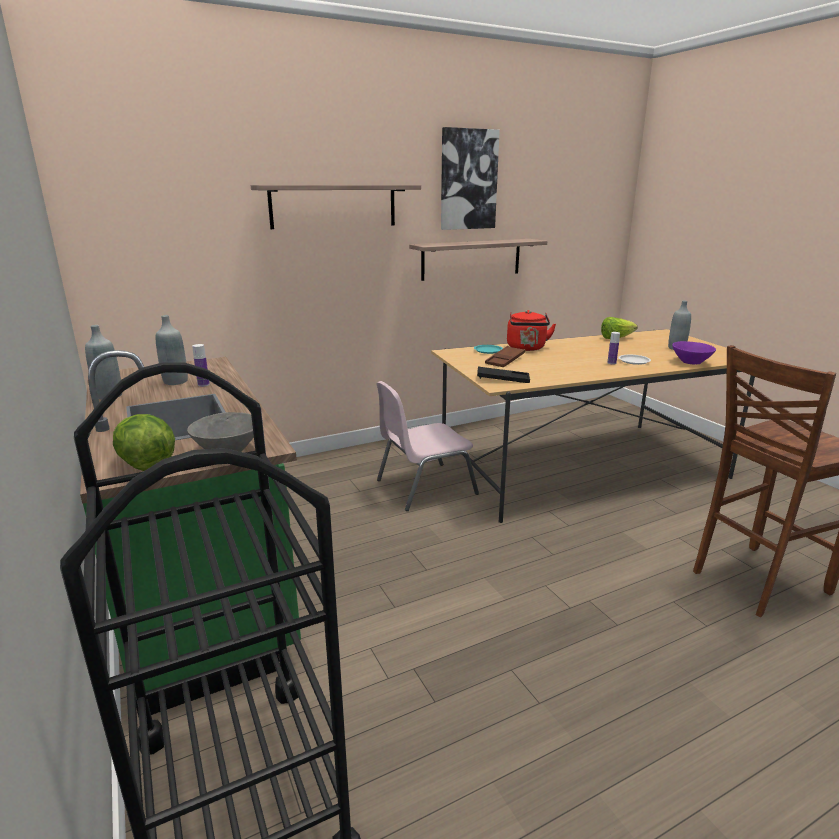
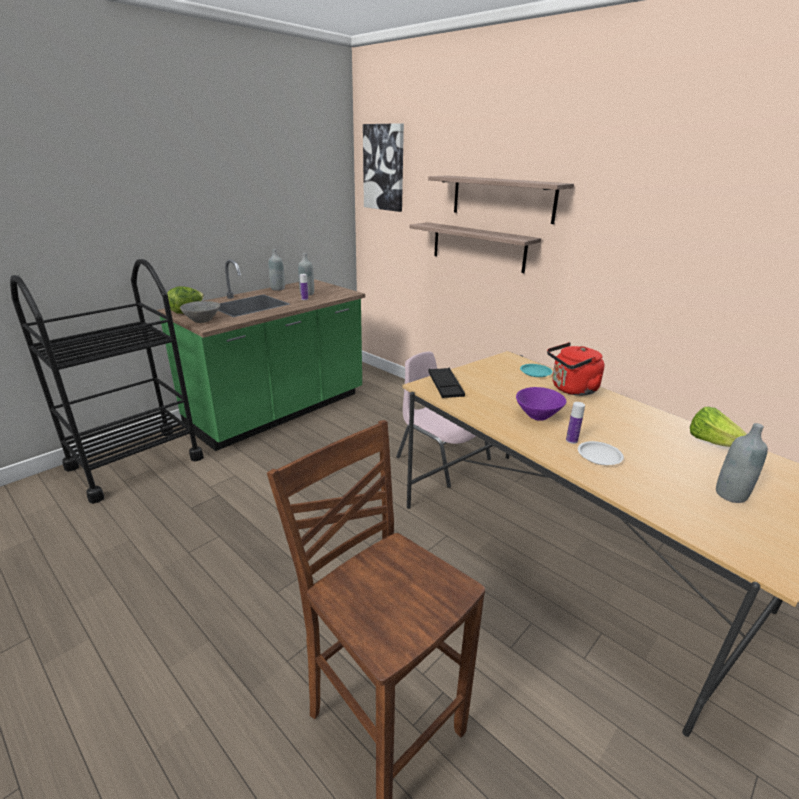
camera: 70 degrees right, 5 degrees up
(468, 180) = (654, 182): picture -> picture (384, 168)
(471, 259) = (640, 279): shelf -> shelf (478, 247)
(505, 360) = (510, 382): brown tray -> none
(691, 362) = (654, 504): purple bowl -> purple bowl (537, 416)

